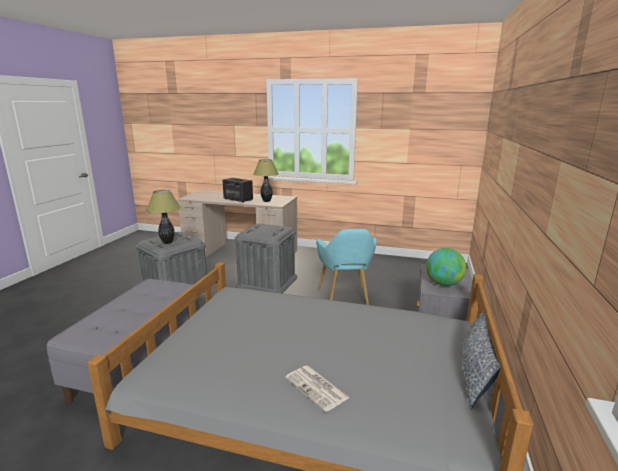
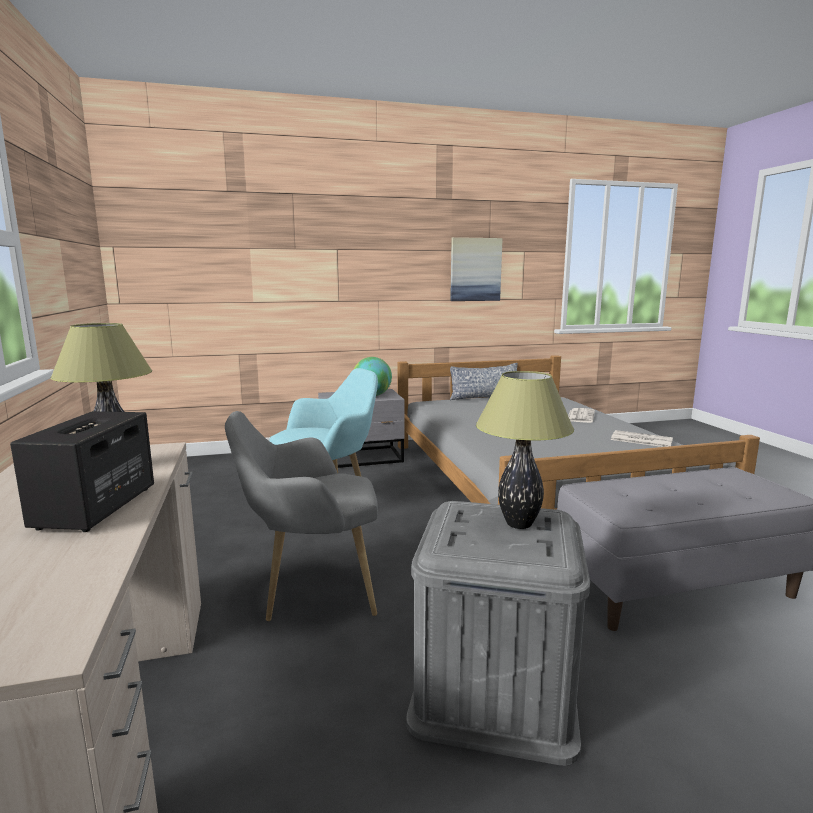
camera: 120 degrees left, 5 degrees down
(211, 372) = (640, 440): none -> newspaper
(267, 282) = (311, 591): grey storage box -> grey armchair
(564, 198) = (475, 269): none -> picture

